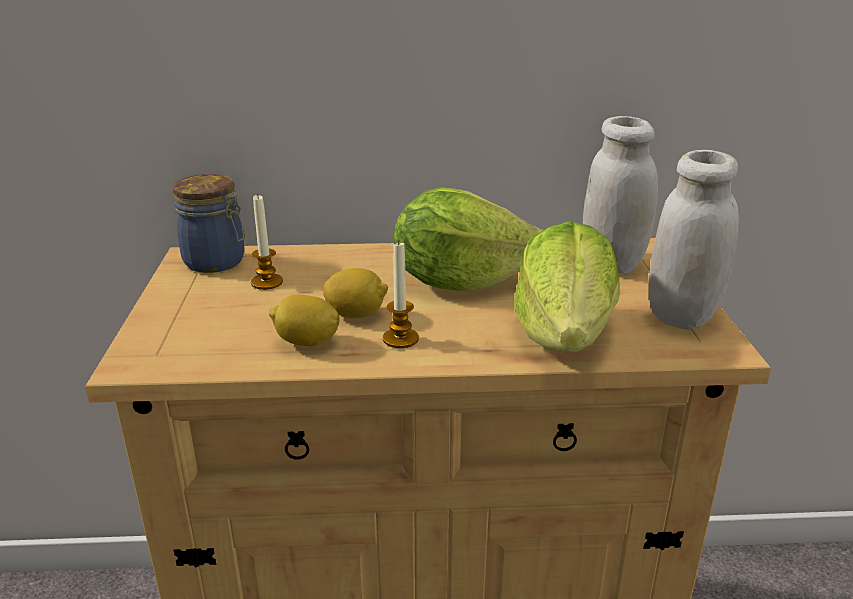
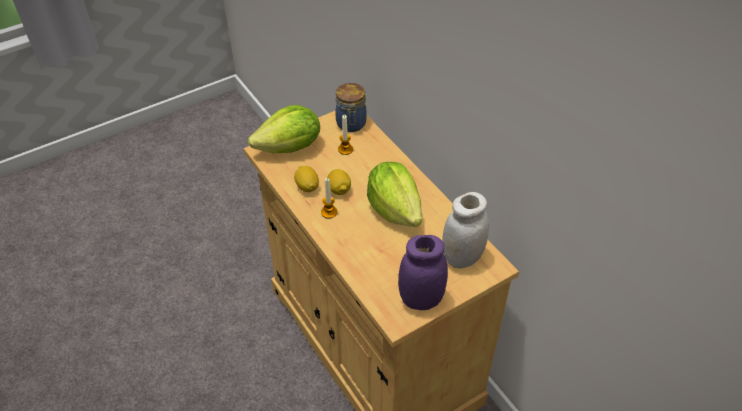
camera: 60 degrees right, 20 degrees up
(564, 335) = (370, 262): lettuce -> lettuce (290, 148)
(682, 315) = (421, 299): white jar -> purple jar

